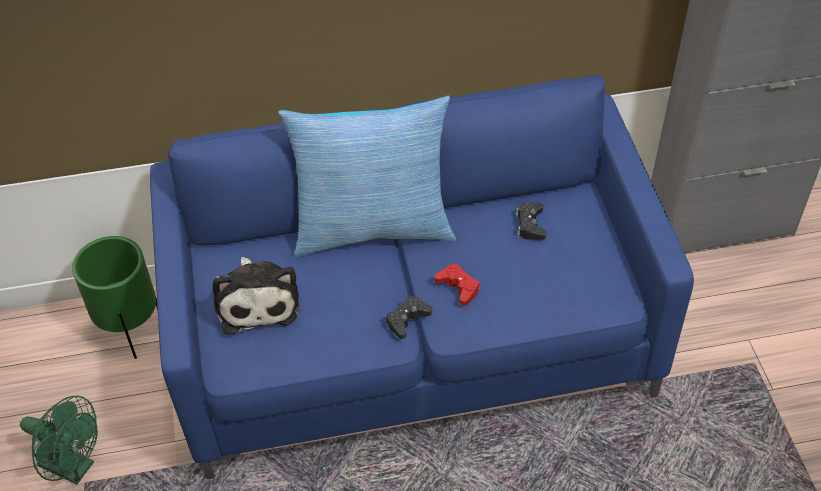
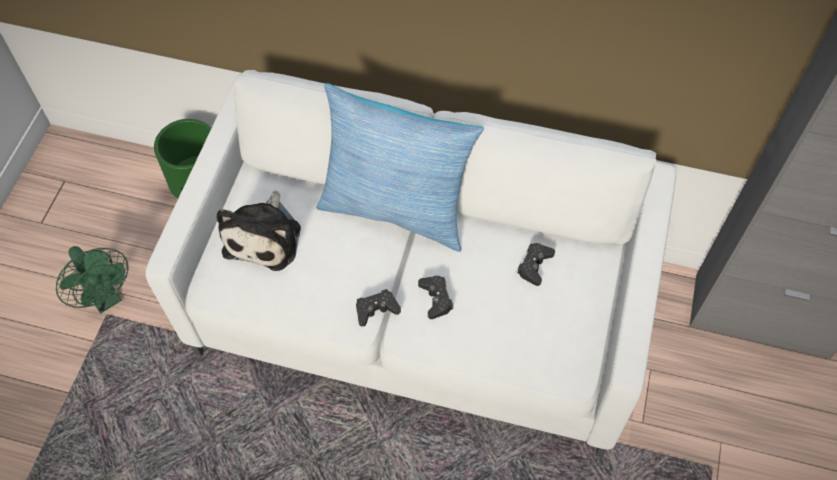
camera: 25 degrees right, 10 degrees up
(413, 344) = (419, 311): blue sofa -> white sofa
(458, 287) = (436, 299): red game controller -> black game controller

